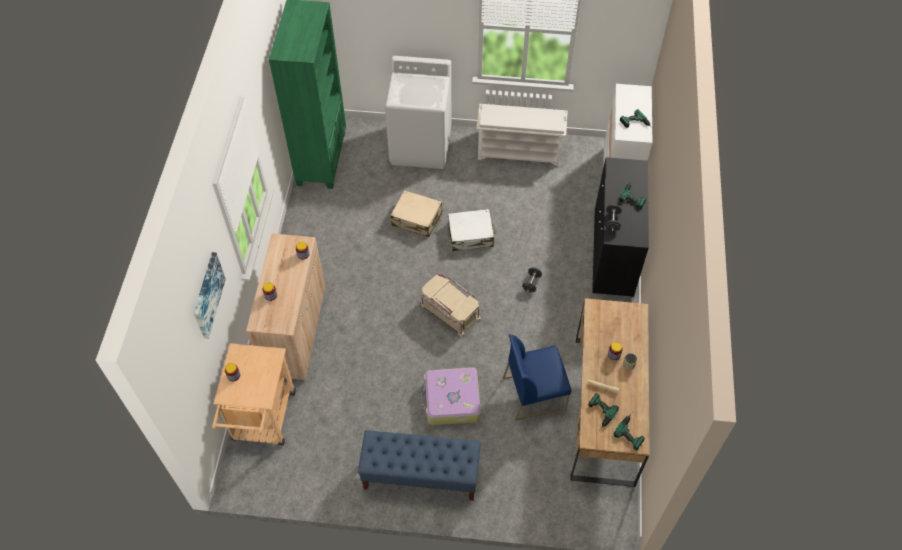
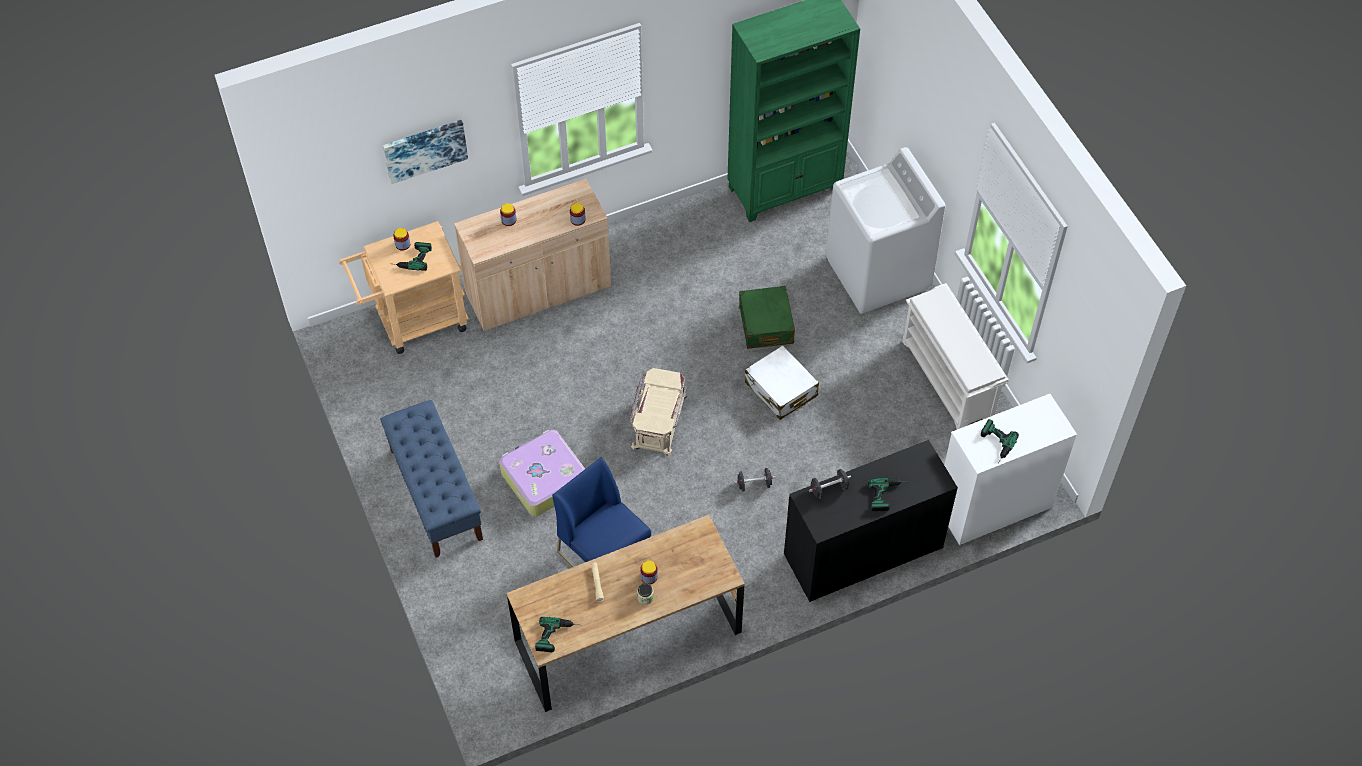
camera: 60 degrees right, 0 degrees up
(417, 219) = (766, 324): beige suitcase -> green suitcase
(598, 414) = (559, 594): power drill -> power drill (411, 258)

